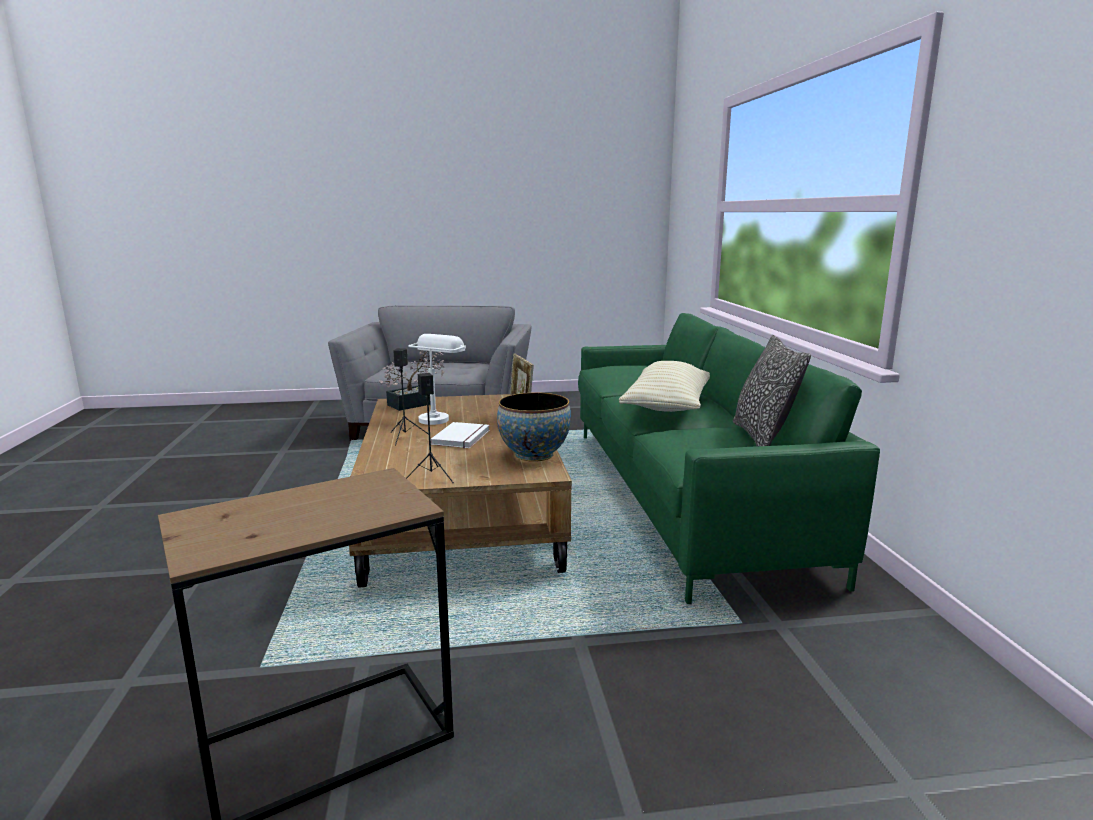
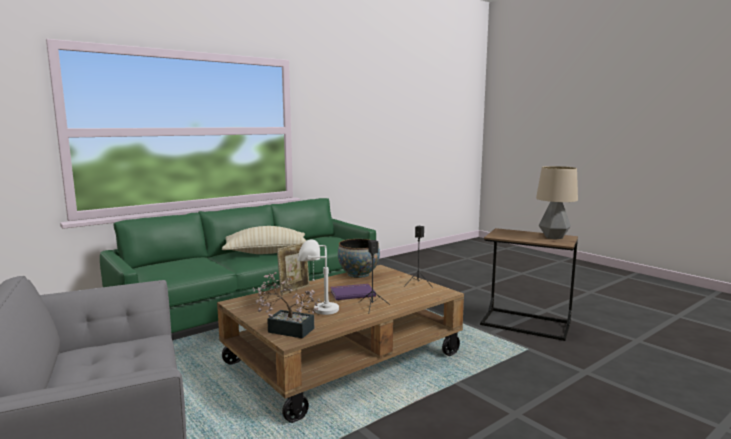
camera: 120 degrees left, 5 degrees down
(237, 533) = (554, 237): none -> table lamp
(463, 437) = (352, 293): white book -> purple book
(762, 438) = (306, 238): pillow -> none

